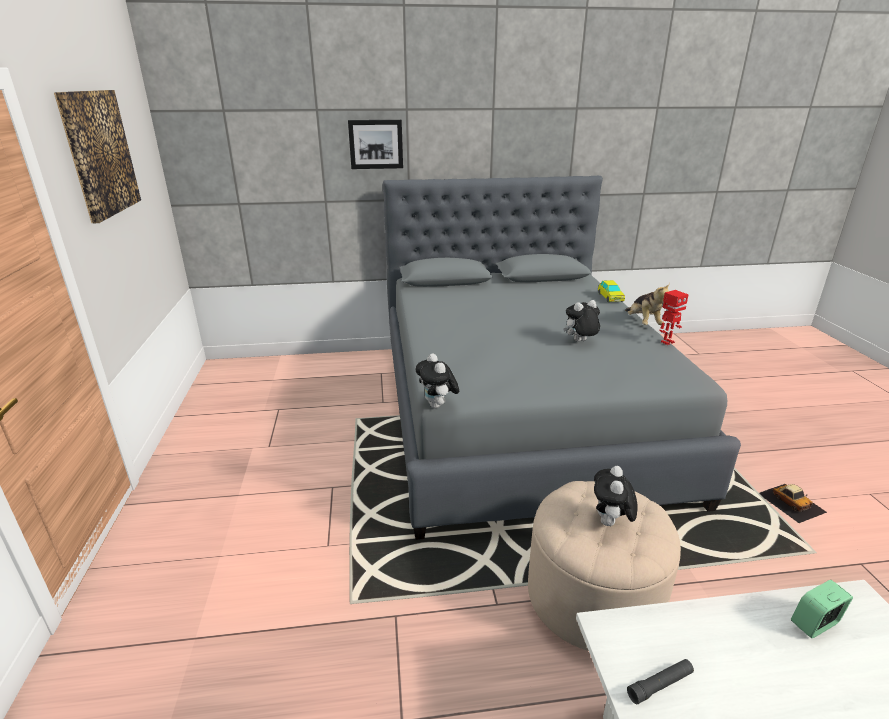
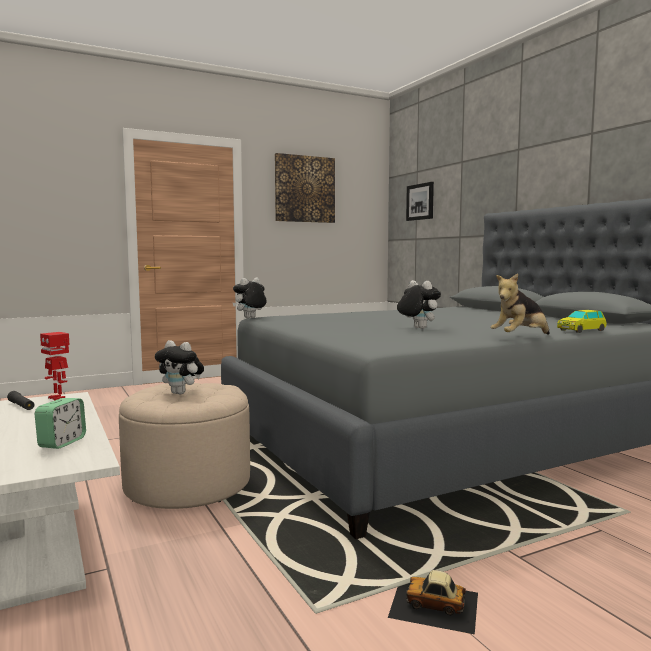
camera: 70 degrees right, 20 degrees down
(376, 144) = (493, 184): picture -> picture (420, 202)
(610, 523) = (181, 393): plush toy -> plush toy turned 150 degrees counterclockwise
(667, 342) = (474, 342): toy robot -> toy robot (57, 398)
(791, 502) = (434, 605): toy car -> toy car turned 60 degrees clockwise
(814, 623) = (62, 443): alarm clock -> alarm clock turned 60 degrees clockwise

